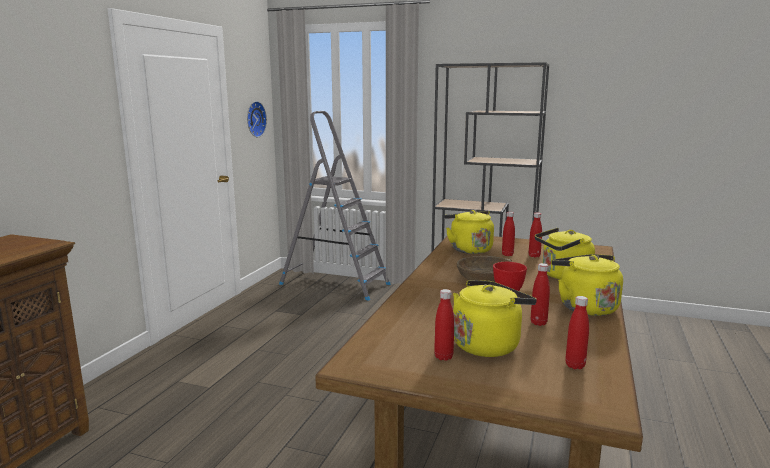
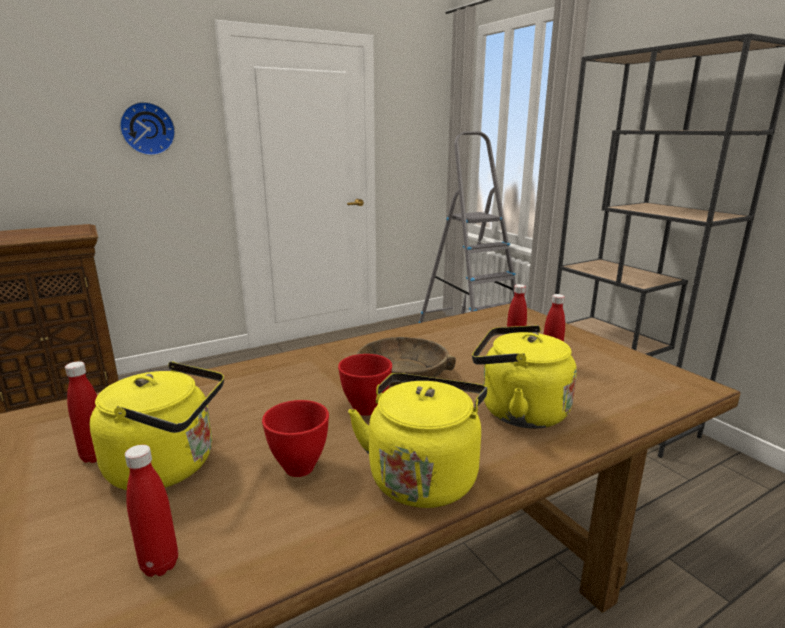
camera: 40 degrees right, 5 degrees up
(254, 119) = (416, 141): wall clock -> wall clock (147, 129)
(469, 249) = (480, 329): yellow kettle -> none
(538, 323) = (298, 467): red bottle -> red bowl

